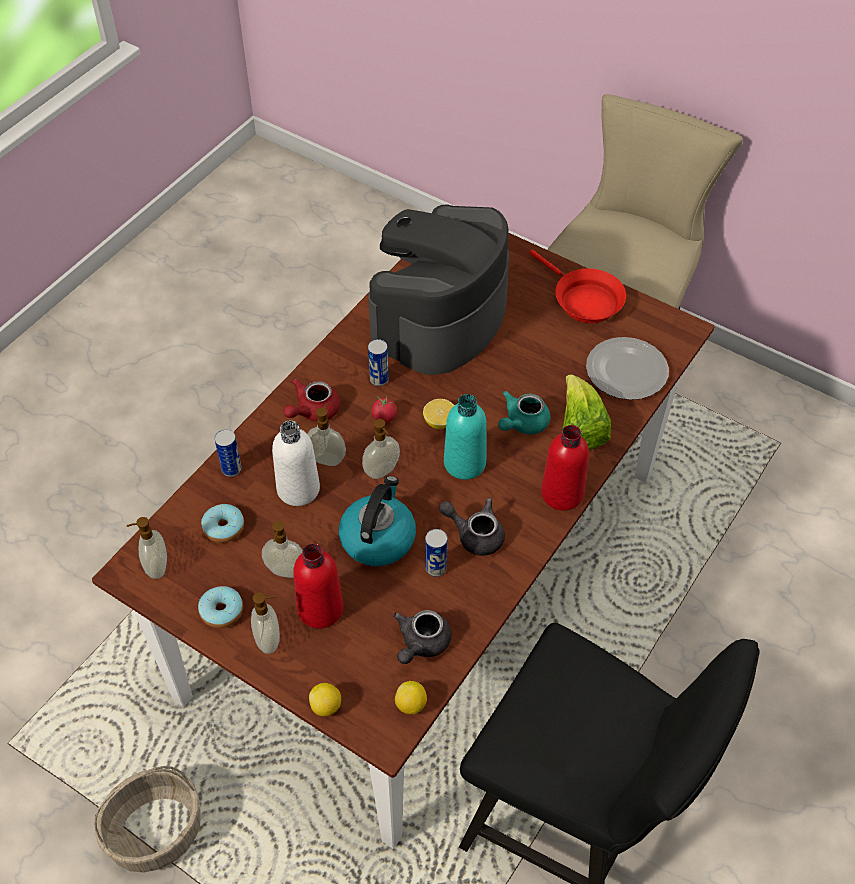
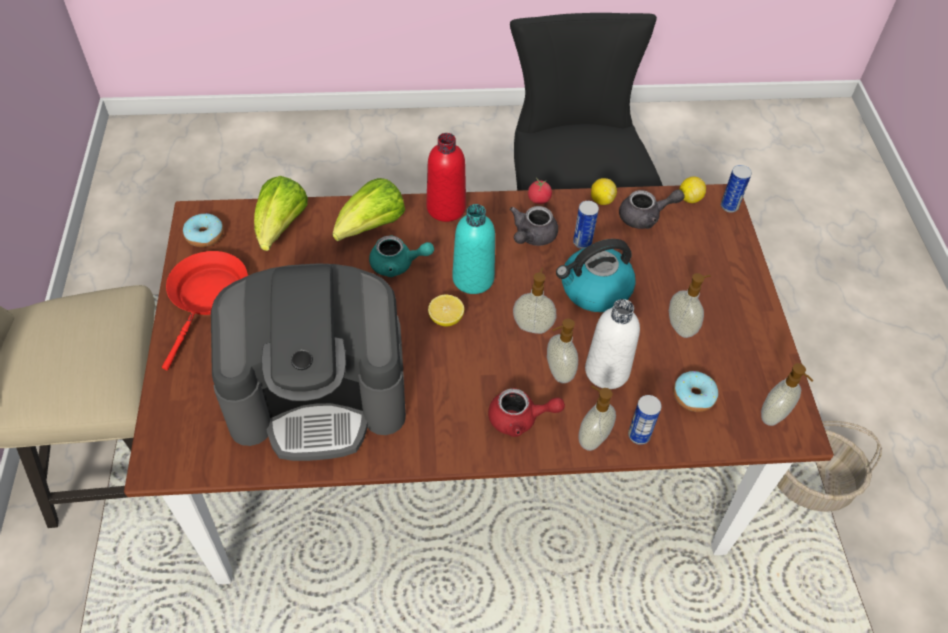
camera: 130 degrees left, 0 degrees up
(221, 611) = (753, 343): donut -> donut (205, 235)
(269, 640) = (738, 299): soap dispenser -> soap dispenser (592, 438)
(320, 609) = (684, 286): red bottle -> none
(326, 706) = (741, 238): lemon -> lemon (601, 200)
(379, 379) = (437, 392): can -> can (729, 206)
(384, 417) = (476, 361): tomato -> tomato (539, 199)
(475, 534) = (532, 237): grey teapot -> grey teapot turned 45 degrees clockwise
(626, 372) = (281, 229): plate -> lettuce

